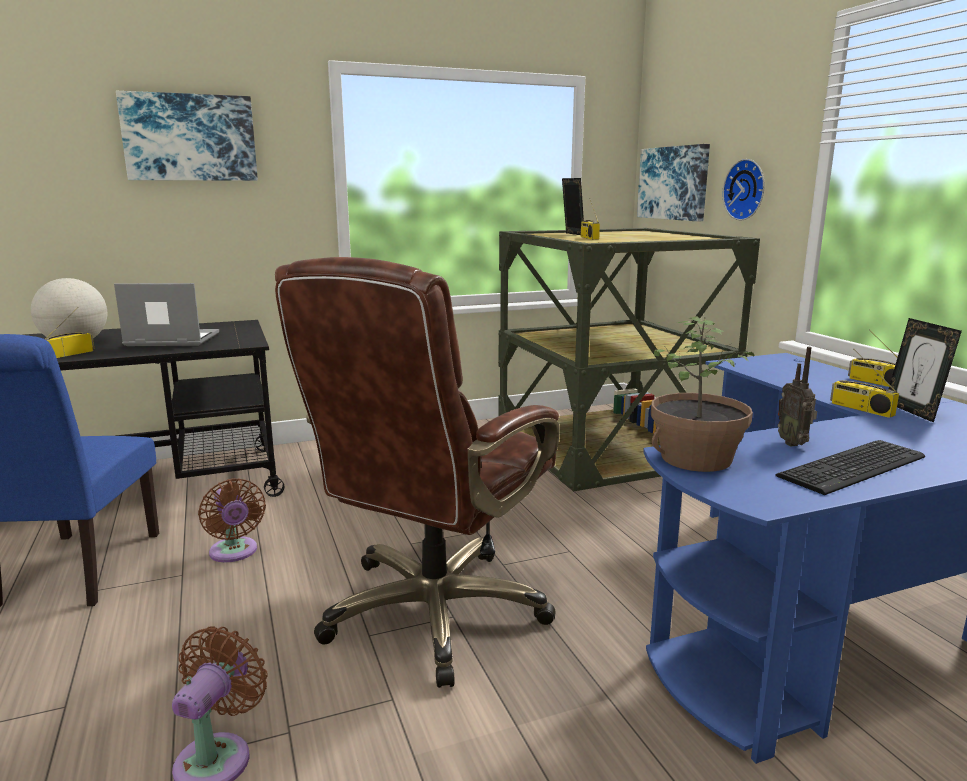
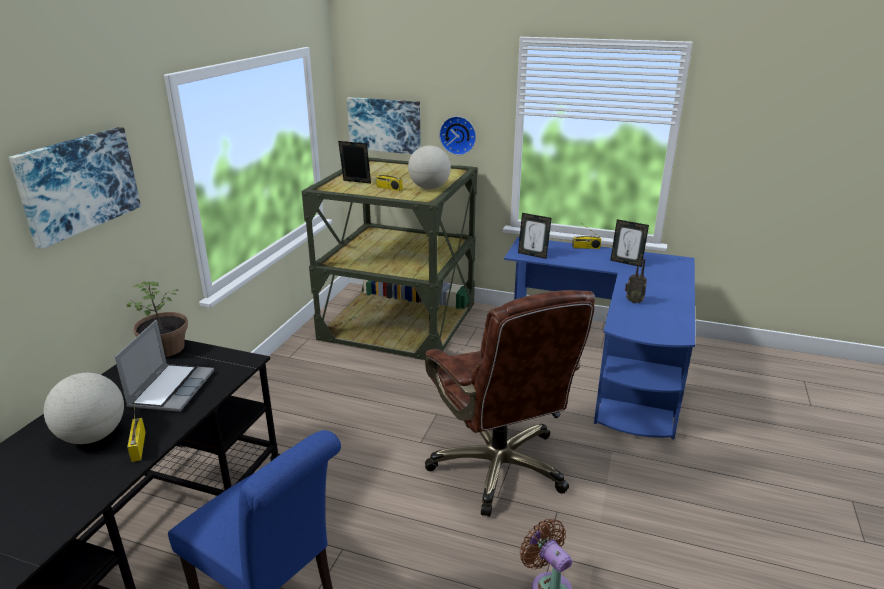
camera: 50 degrees left, 10 degrees up
(171, 340) = (171, 388): laptop -> laptop turned 150 degrees clockwise
(234, 553) = (341, 516): brown fan -> none
(634, 241) = (429, 188): none -> globe
(696, 459) = (628, 326): potted plant -> potted plant (166, 348)
(757, 368) = (533, 255): none -> picture frame
(856, 467) = (667, 304): keyboard -> none
(860, 409) = (612, 269): radio -> none

